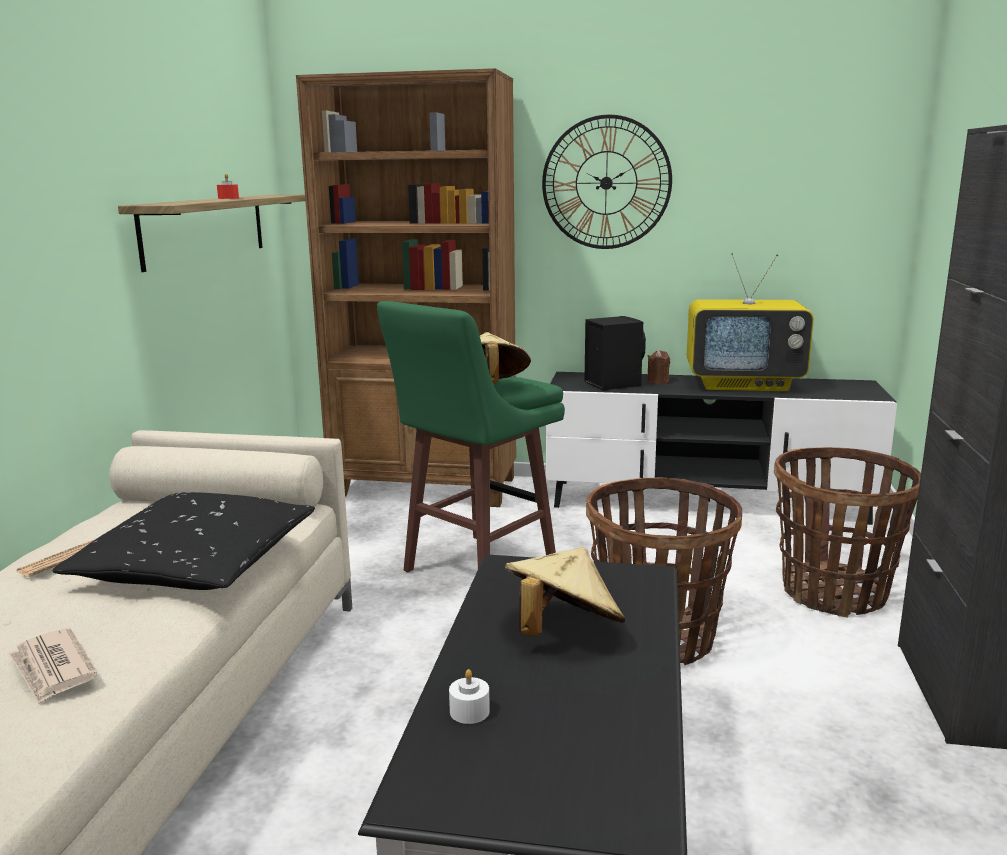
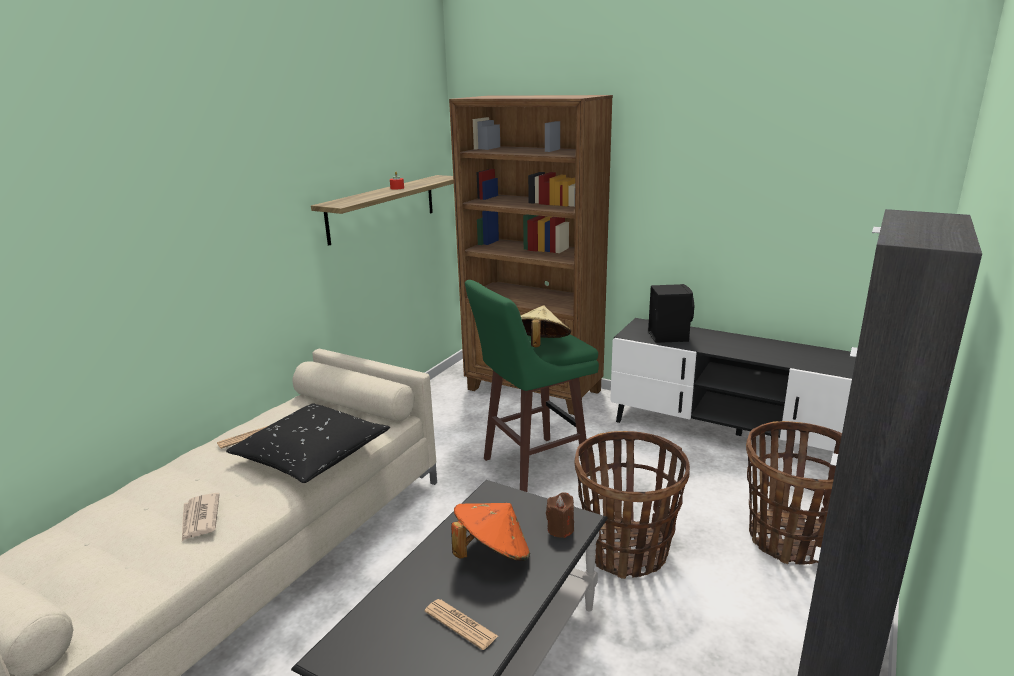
camera: 20 degrees right, 5 degrees up
(469, 711) = (396, 603): white candle -> none
(562, 630) = (492, 554): beige hat -> orange hat
(584, 715) = (460, 624): none -> newspaper
(606, 183) = (680, 178): wall clock -> none
(657, 381) = (706, 337): brown candle -> brown candle (560, 529)
(744, 384) = (776, 350): television -> none

